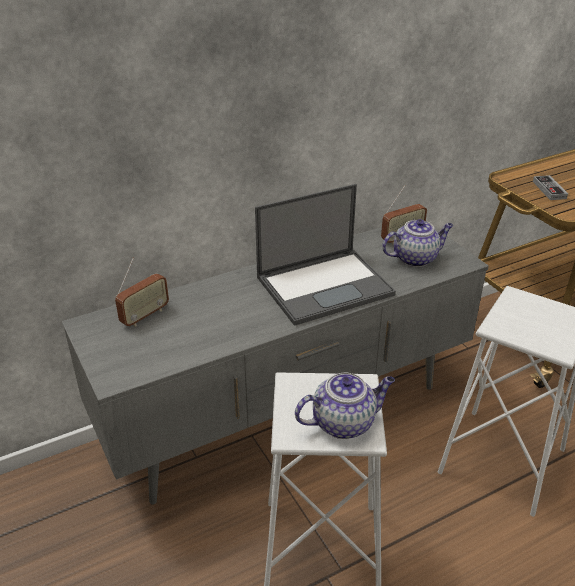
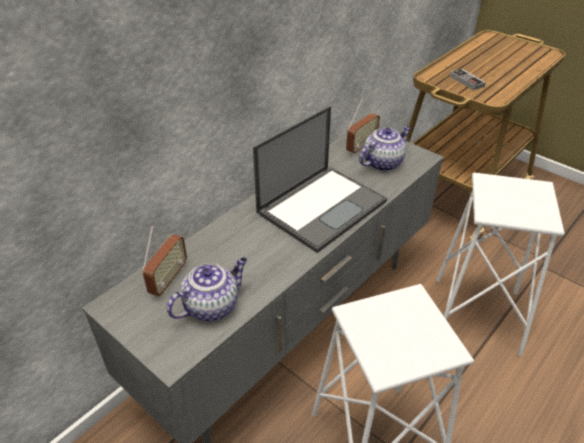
camera: 20 degrees left, 5 degrees up
(344, 422) = (422, 341): teapot -> teapot (212, 305)

